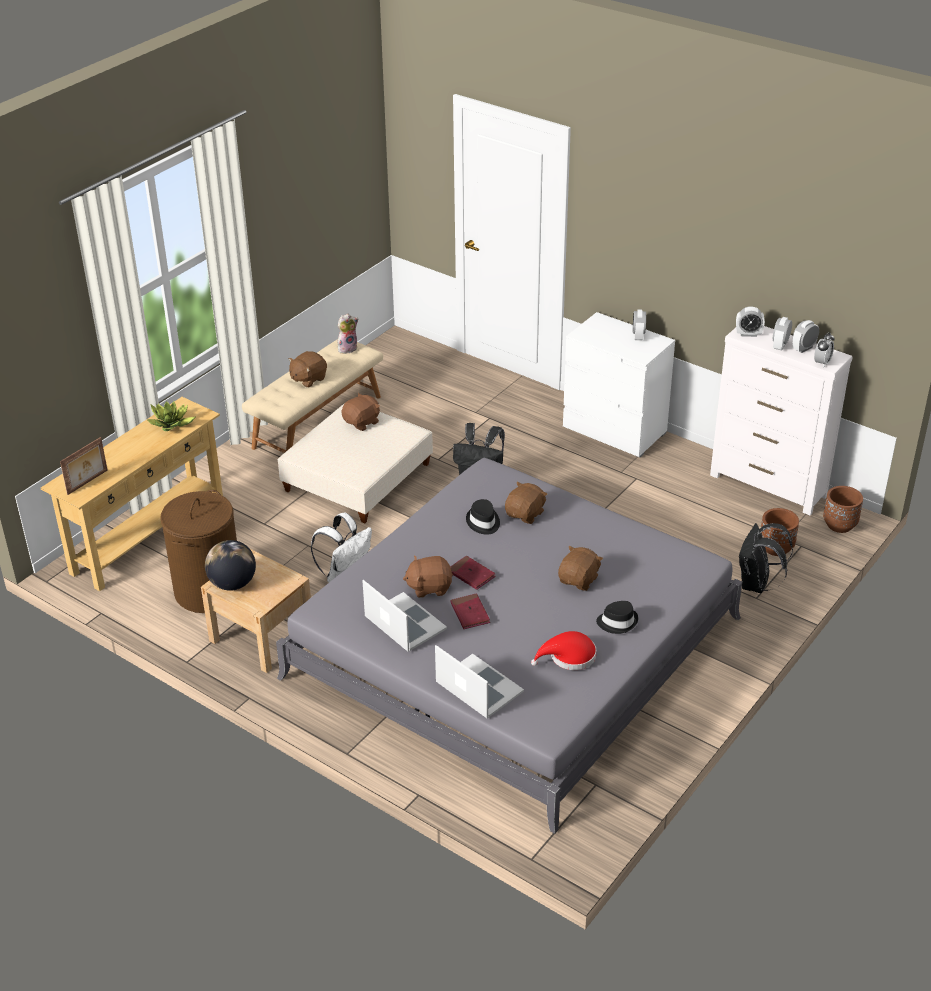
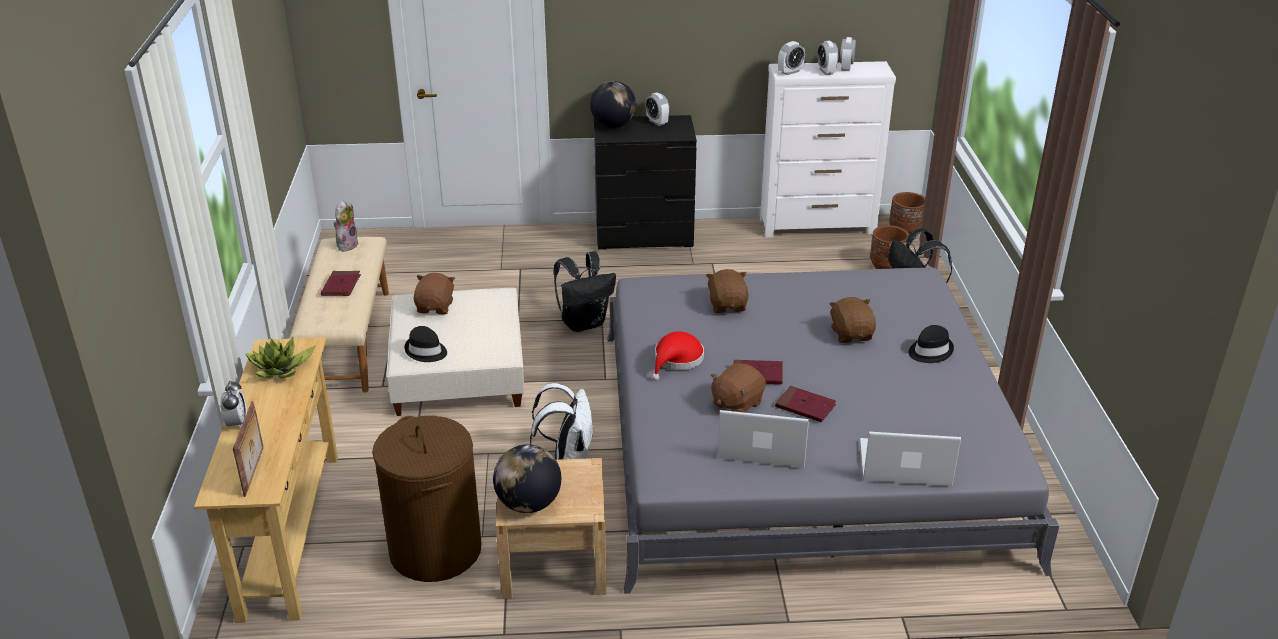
camera: 40 degrees left, 5 degrees down
(308, 379) = (341, 285): brown plush toy -> red book
(483, 522) = (701, 328): black hat -> black hat (426, 351)
(569, 657) = (936, 398): red hat -> red hat (676, 360)
(600, 325) = (613, 125): none -> globe
(615, 431) = (644, 235): white dresser -> black dresser
(822, 363) = (875, 72): alarm clock -> alarm clock (237, 423)

